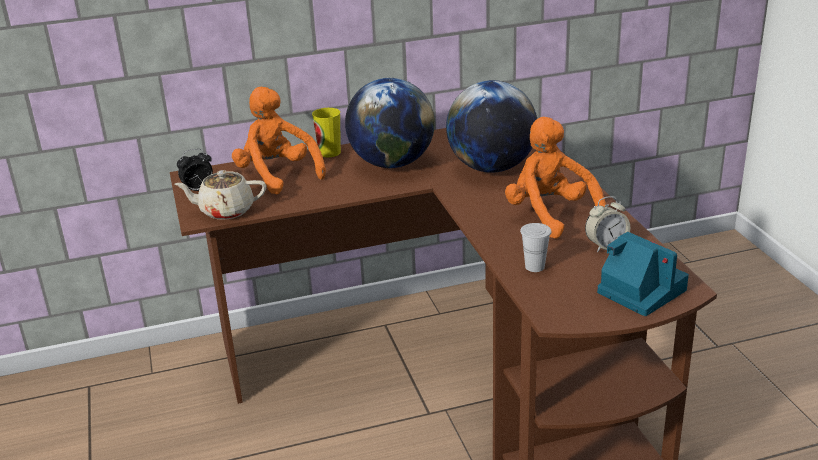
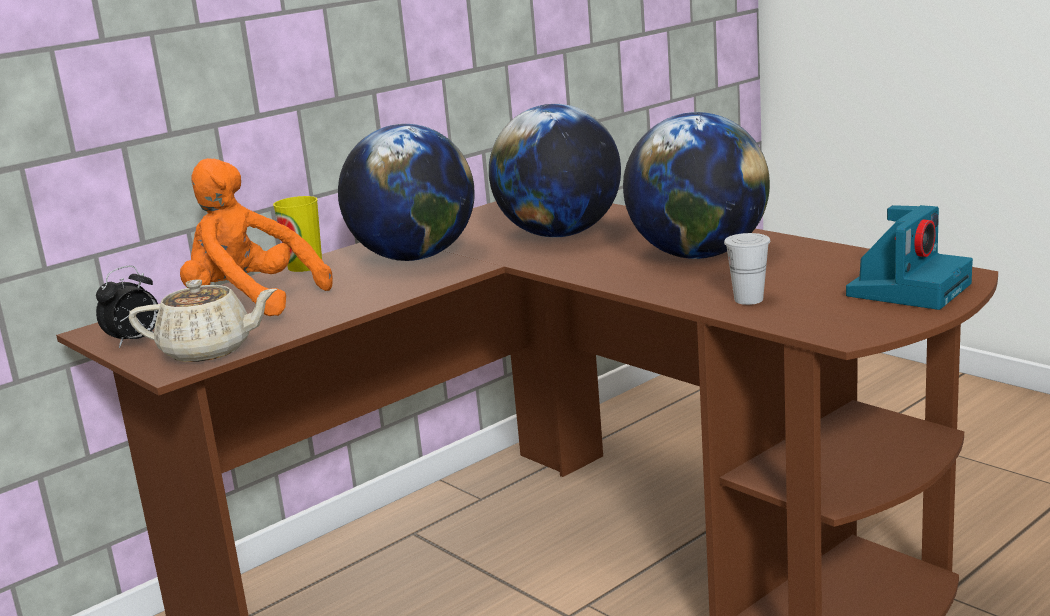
camera: 25 degrees left, 10 degrees down
(225, 211) = (209, 350): beige teapot -> beige teapot turned 150 degrees counterclockwise
(550, 215) = (698, 255): orange plush toy -> globe
(606, 246) = (808, 264): alarm clock -> none
(639, 290) = (908, 289): camera -> camera turned 105 degrees clockwise

